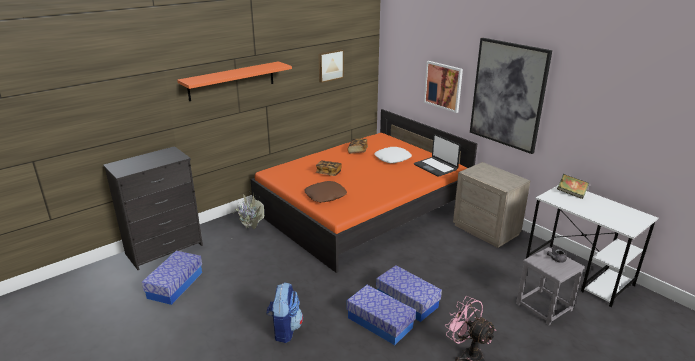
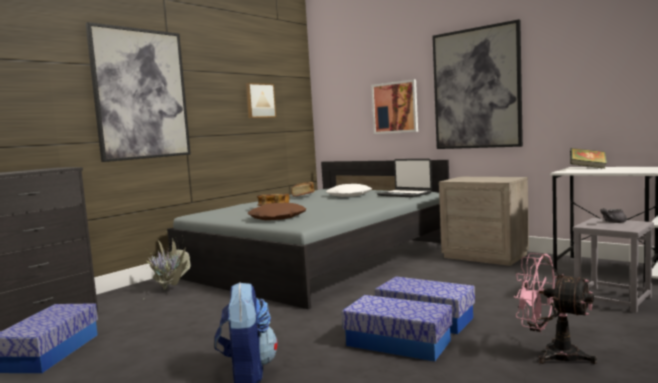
camera: 10 degrees left, 20 degrees down
(232, 81) = (141, 94): orange shelf -> picture
(362, 208) = (320, 259): orange bed -> grey bed

